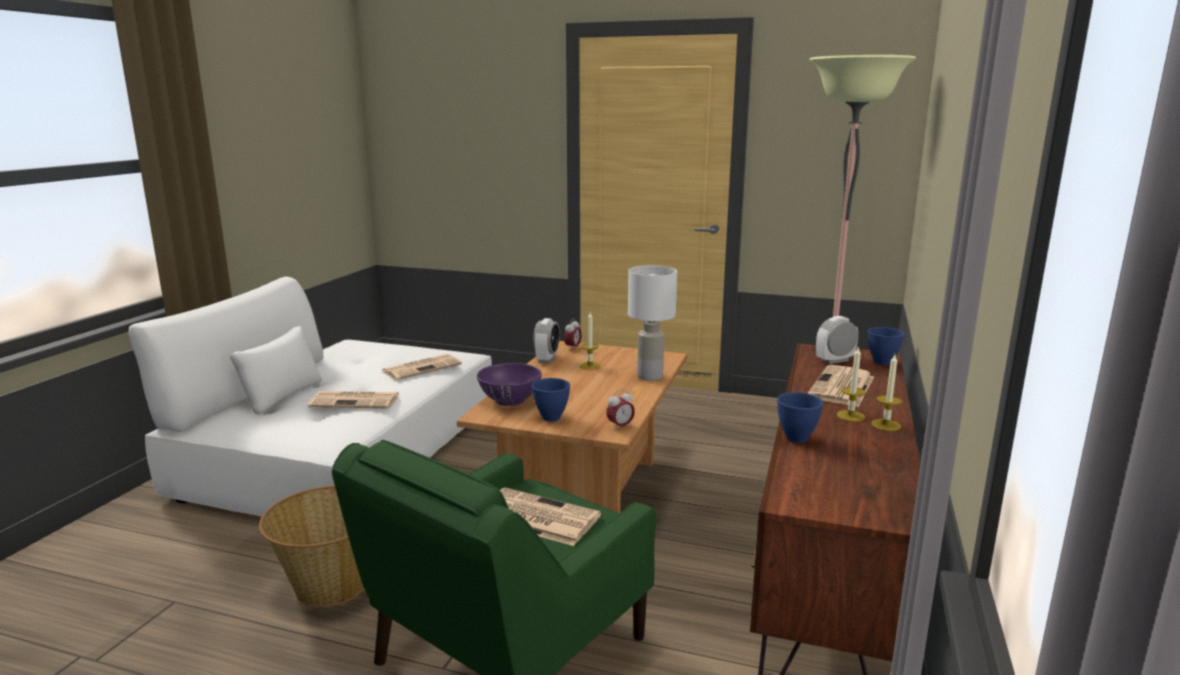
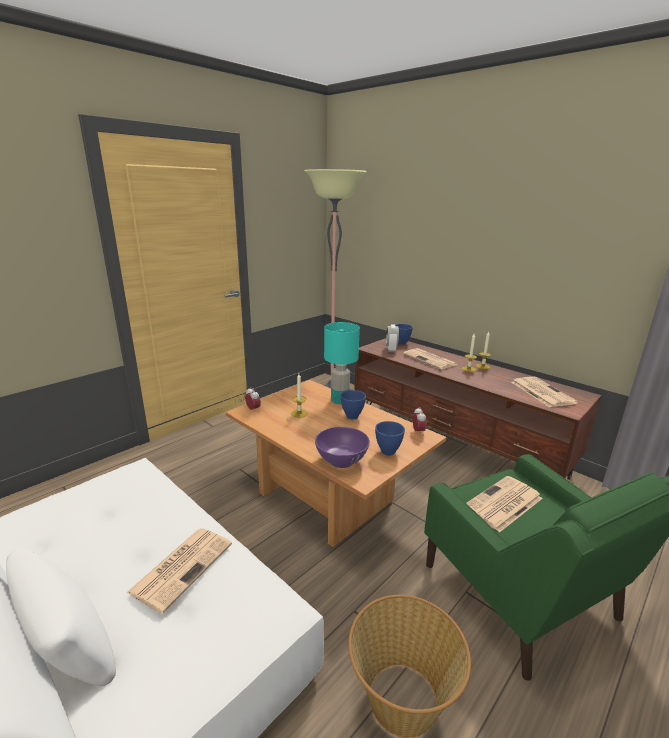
camera: 65 degrees left, 5 degrees up
(422, 367) = (141, 500): newspaper -> newspaper (541, 392)
(546, 359) = (266, 425): alarm clock -> none
(650, 377) = (340, 400): white table lamp -> turquoise table lamp
(797, 438) = (493, 387): blue bowl -> blue bowl (352, 416)

